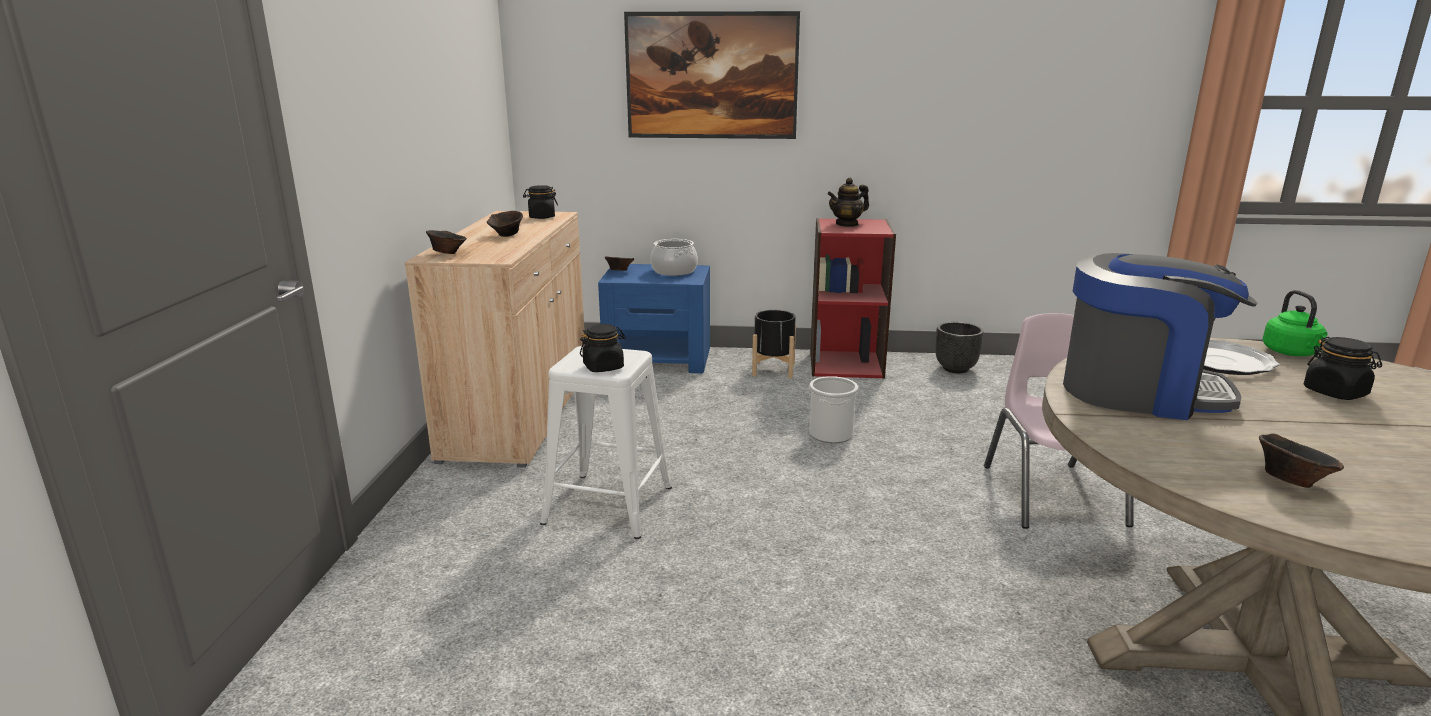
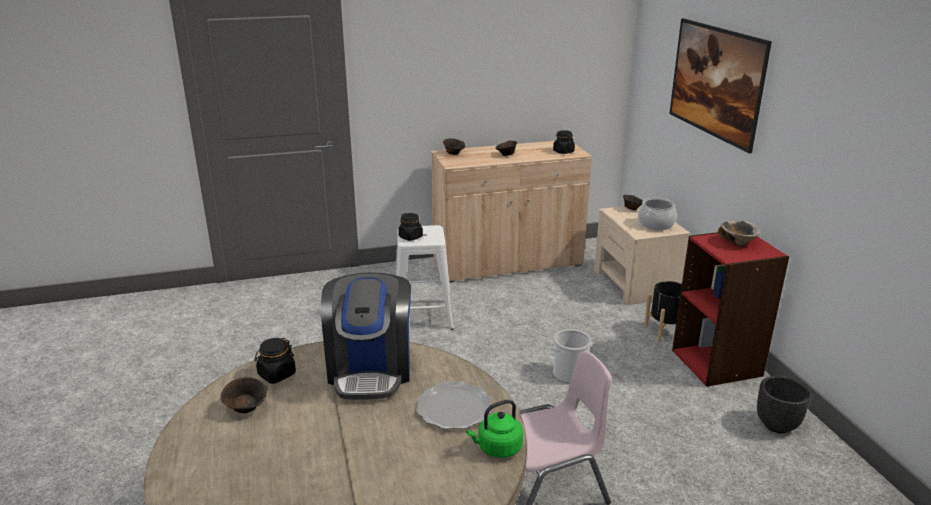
camera: 70 degrees right, 5 degrees up
(659, 358) = (636, 283): blue nightstand -> beige nightstand
(847, 224) = (738, 242): teapot -> bowl
(1335, 393) = (404, 453): black jar -> black jar (276, 374)

